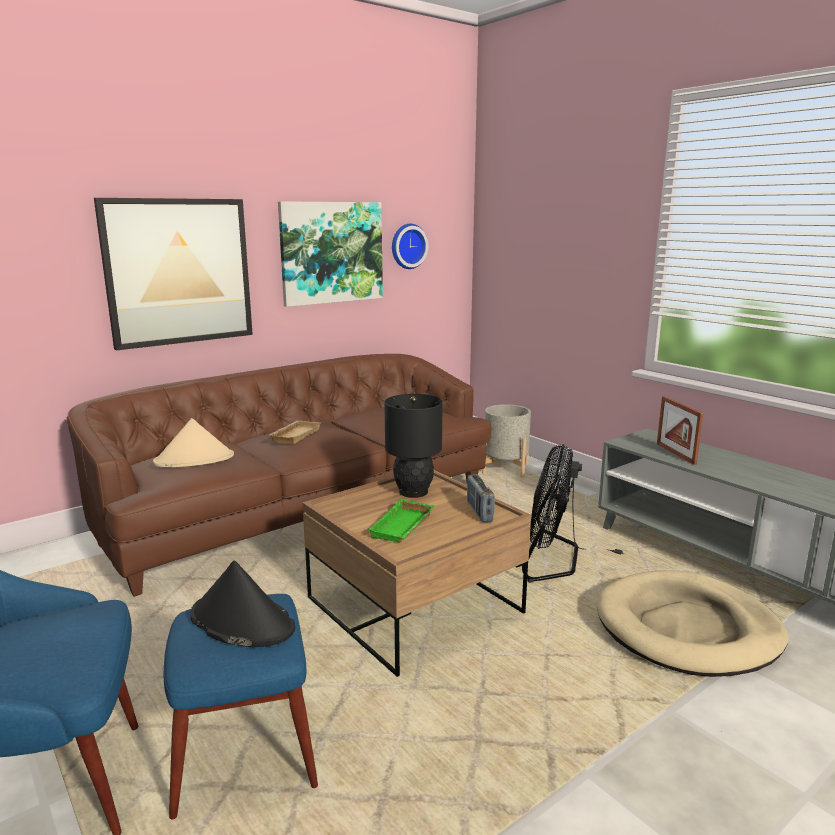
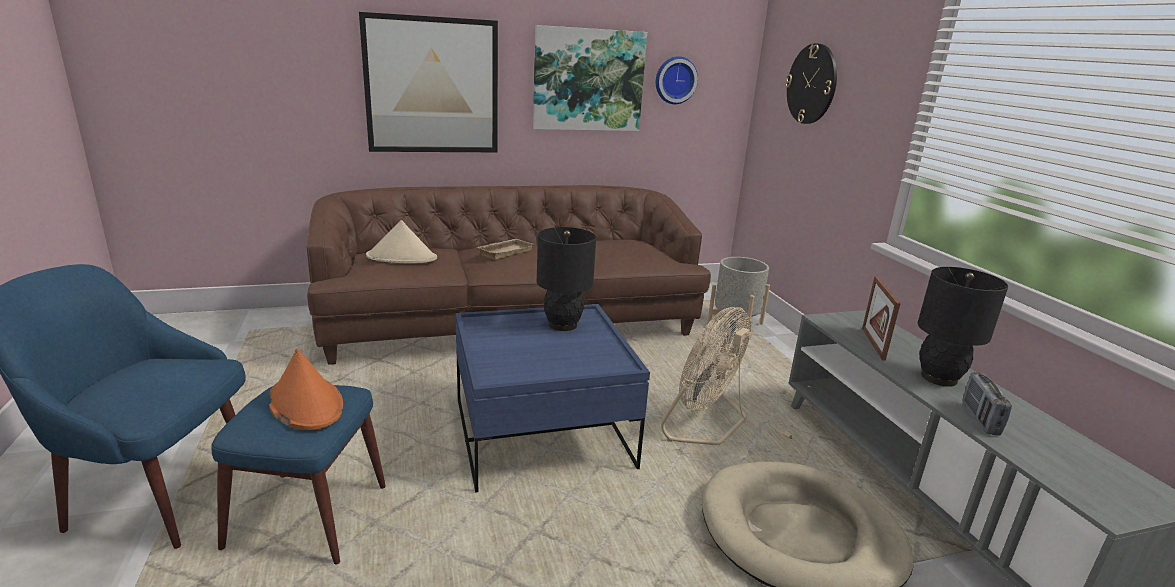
camera: 20 degrees right, 5 degrees up
(241, 621) = (305, 403): black hat -> orange hat
(403, 527) = (520, 355): green tray -> none
(414, 606) = (542, 433): brown coffee table -> blue coffee table
(479, 512) = (604, 357): radio -> radio (980, 418)
(539, 240) = (812, 84): none -> wall clock
(559, 557) = (719, 424): black fan -> beige fan
(743, 469) = (939, 378): none -> black table lamp

